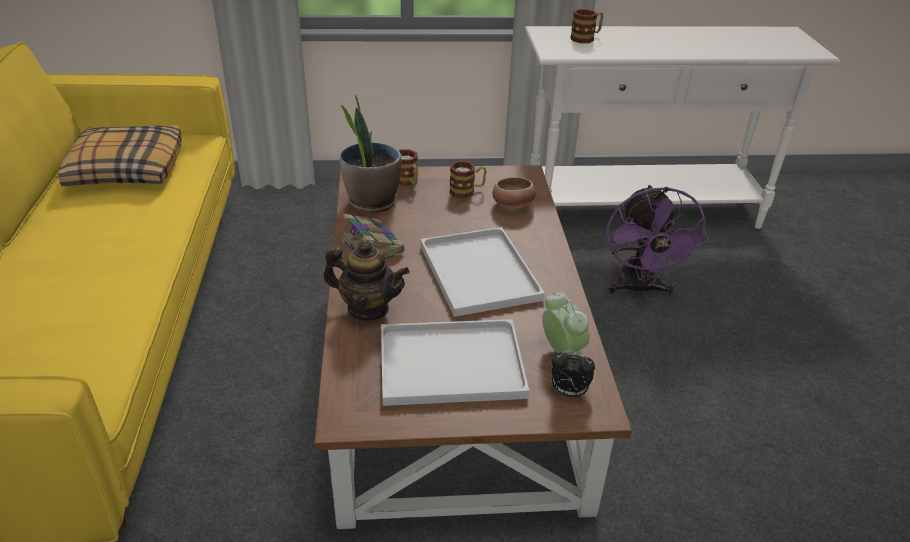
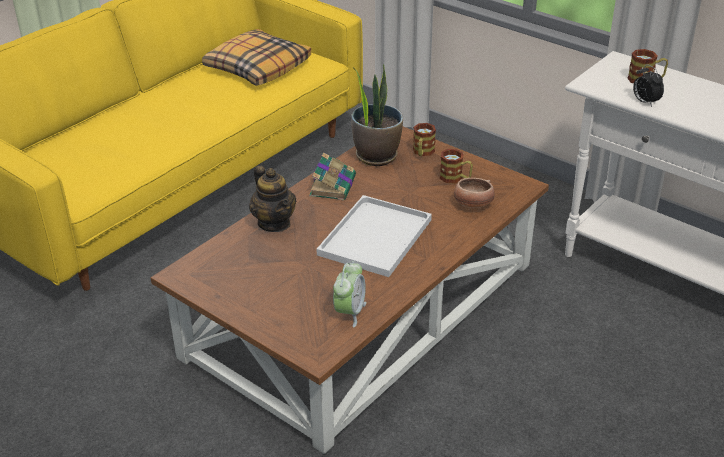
camera: 45 degrees right, 0 degrees up
(448, 365) = (271, 280): white tray -> none
(568, 392) = (315, 336): alarm clock -> alarm clock (644, 102)
(639, 289) = (585, 342): purple fan -> none

